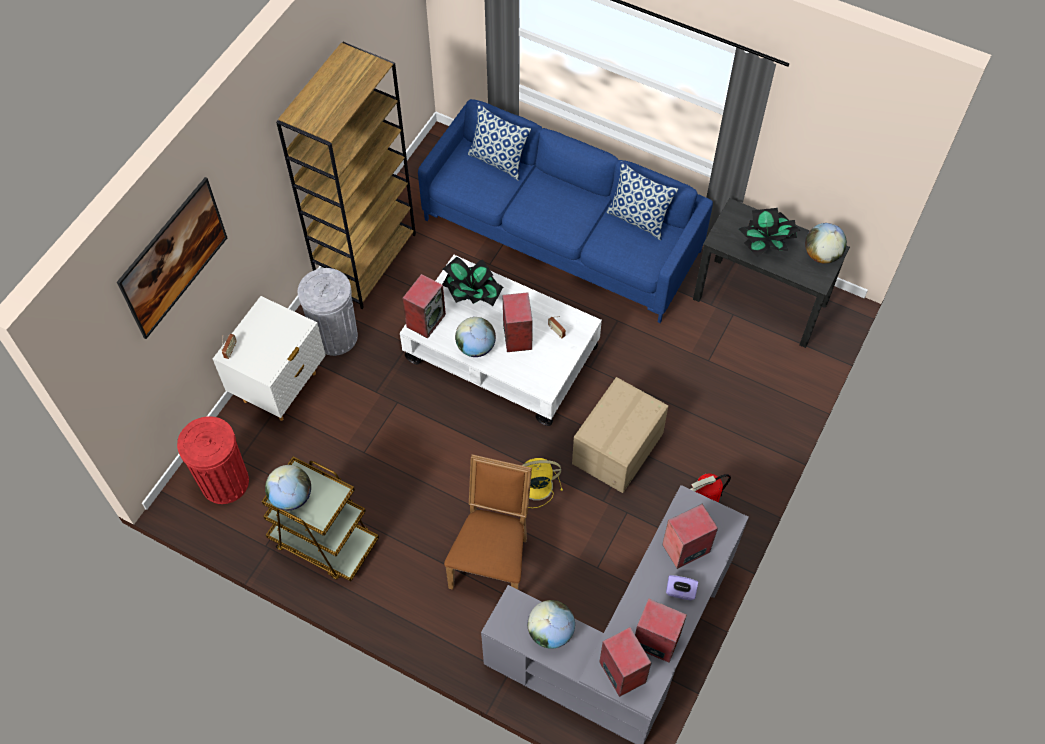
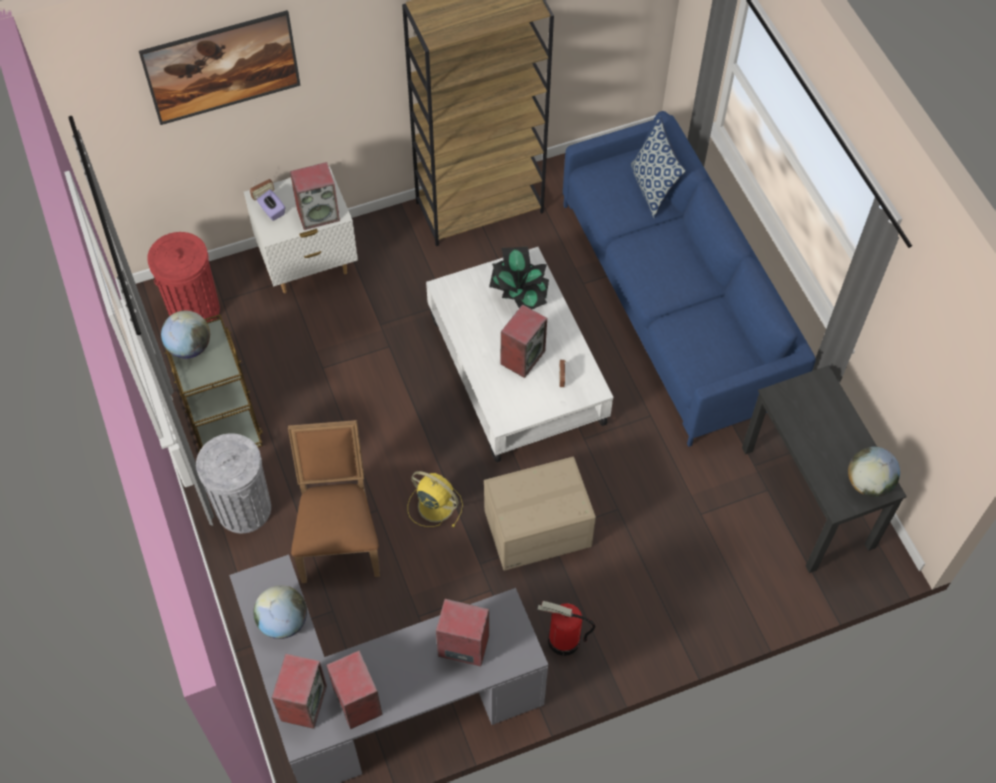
camera: 40 degrees right, 0 degrees up
(335, 336) = (392, 253): grey trash can -> grey trash can (243, 508)
(426, 320) = (458, 286): speaker -> speaker (318, 214)
(475, 347) = (477, 340): globe -> none
(492, 559) = (339, 538): brown chair -> brown chair turned 60 degrees counterclockwise
(638, 219) = (732, 329): pillow -> none
(680, 592) = (420, 678): purple tissue box -> purple tissue box (272, 211)
(766, 244) = (821, 433): potted plant -> none

